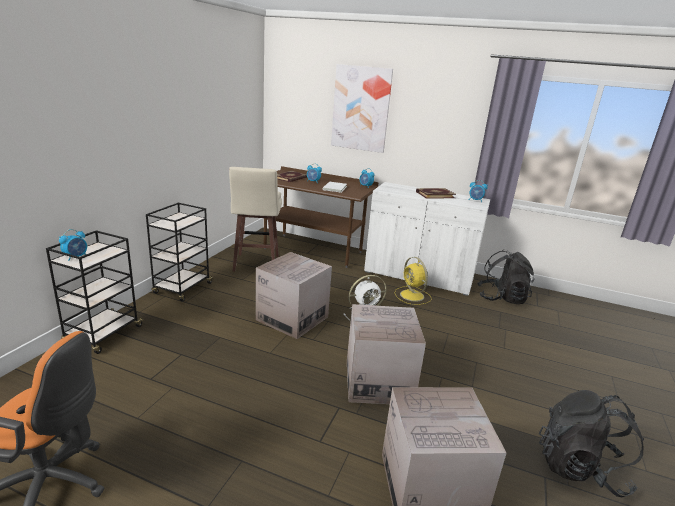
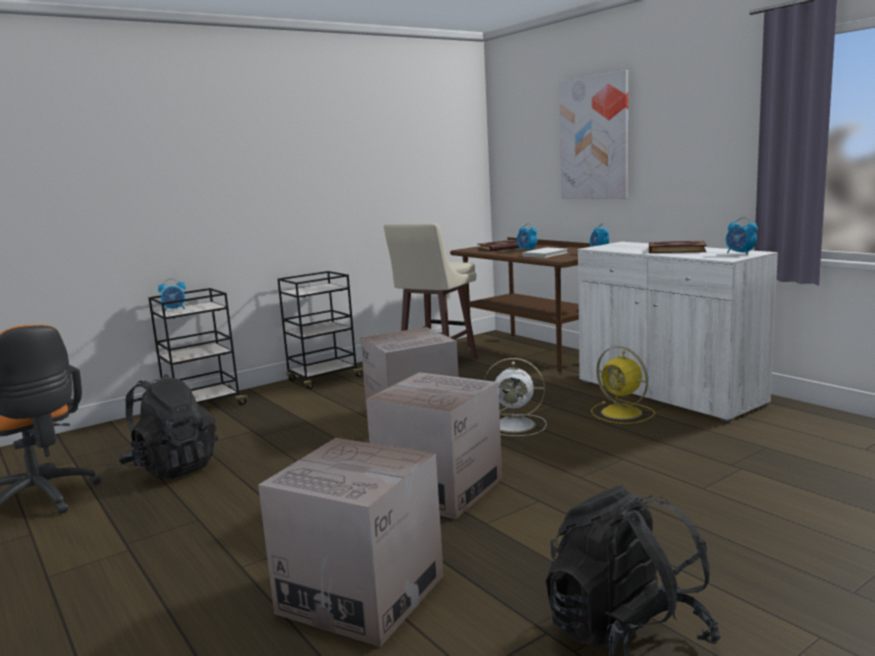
camera: 35 degrees right, 10 degrees down
(412, 296) = (623, 413): yellow fan -> yellow fan turned 45 degrees counterclockwise
(501, 298) = (796, 431): black backpack -> black backpack (172, 467)

